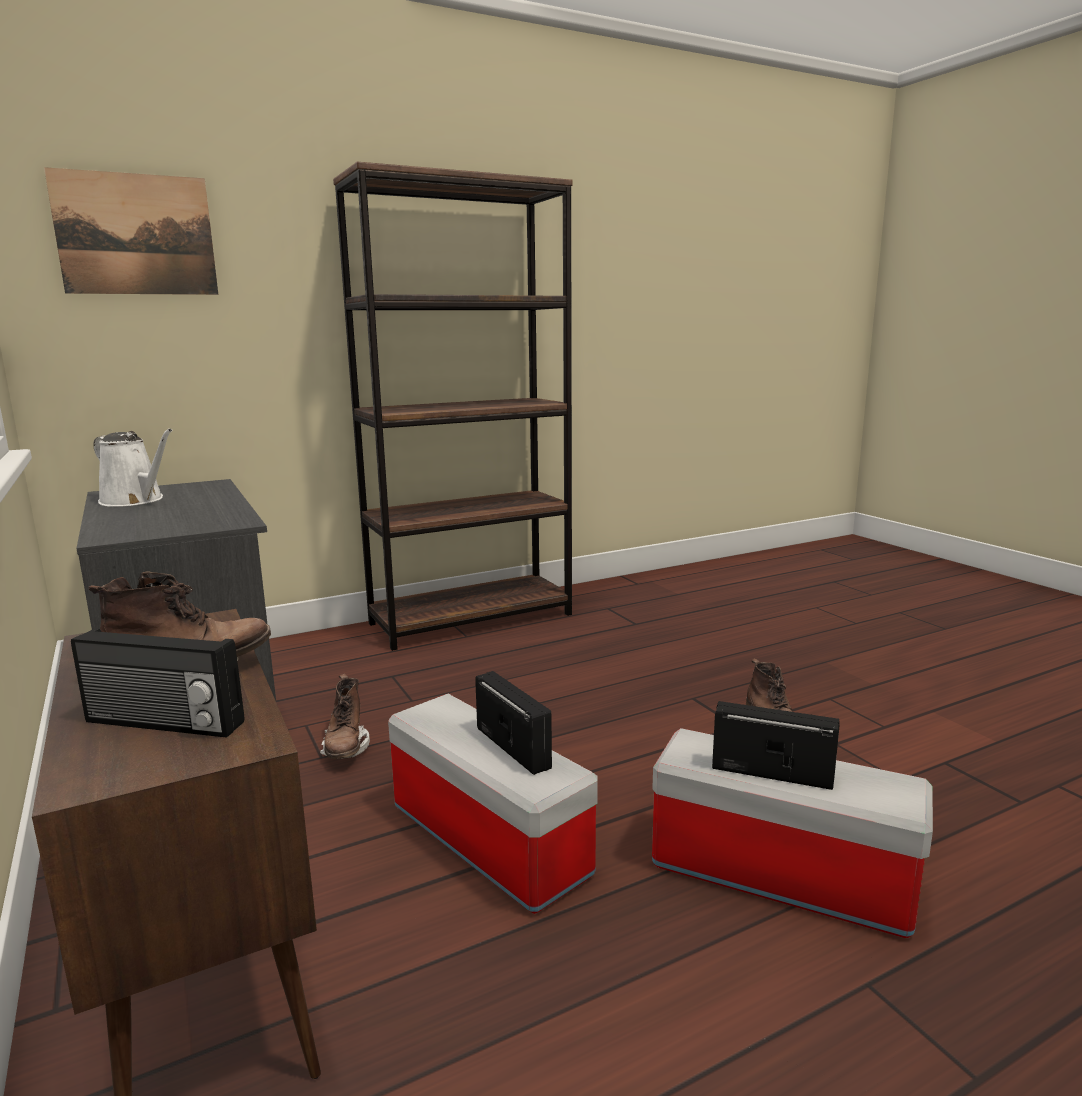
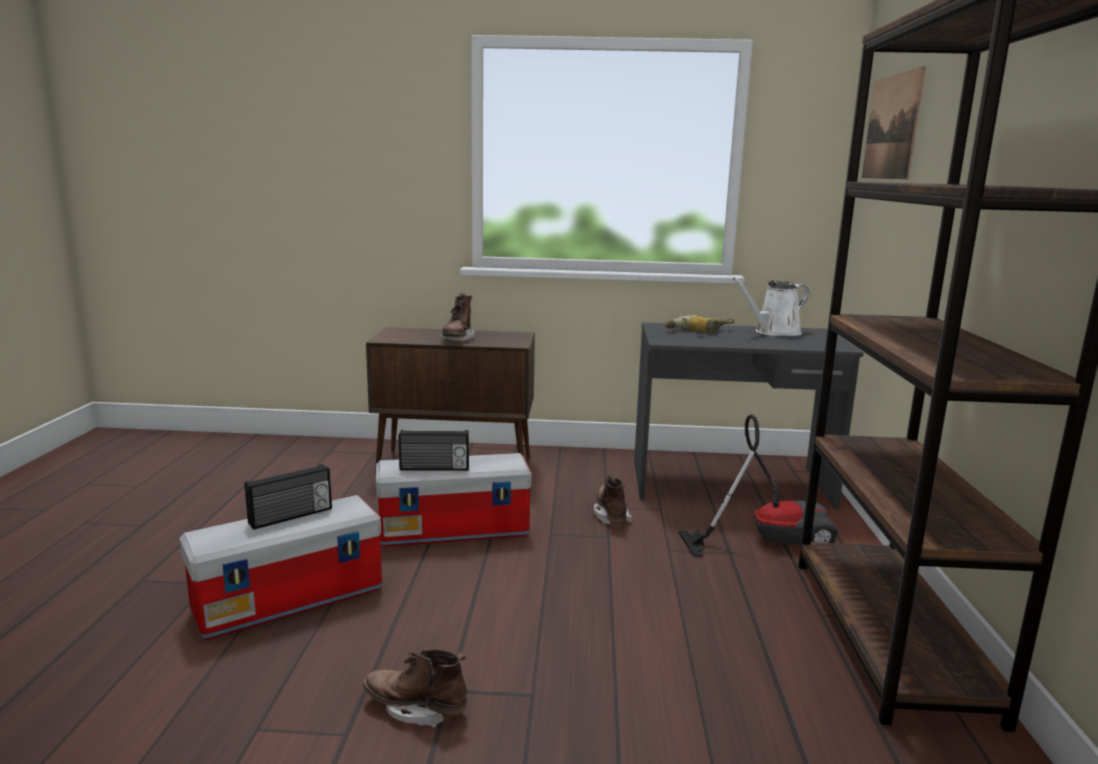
camera: 120 degrees right, 0 degrees up
(146, 521) = (697, 331): none -> power drill
(162, 724) = (417, 335): radio -> none
(344, 666) = (767, 538): none -> vacuum cleaner
(345, 748) = (611, 515): brown boot -> brown boot turned 60 degrees clockwise

